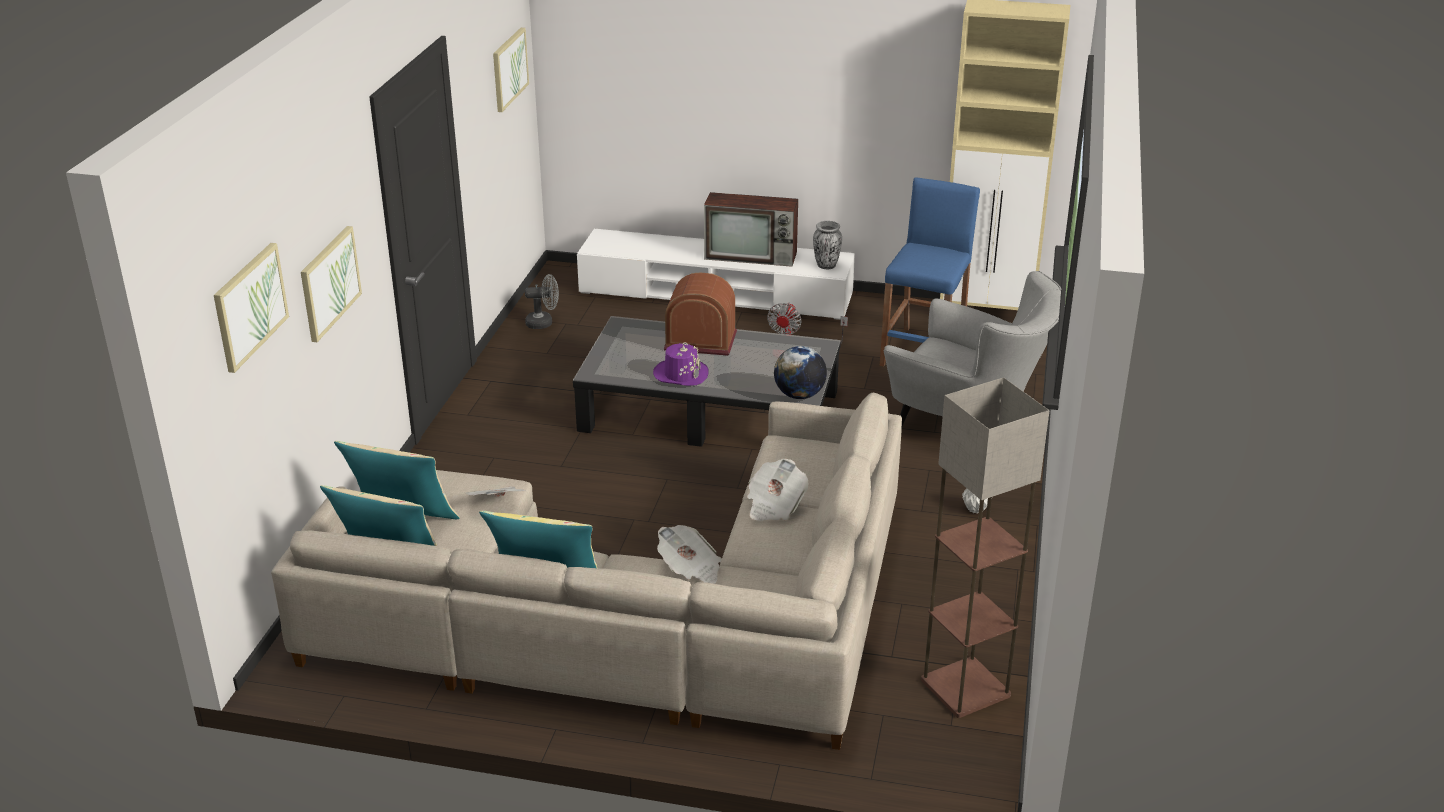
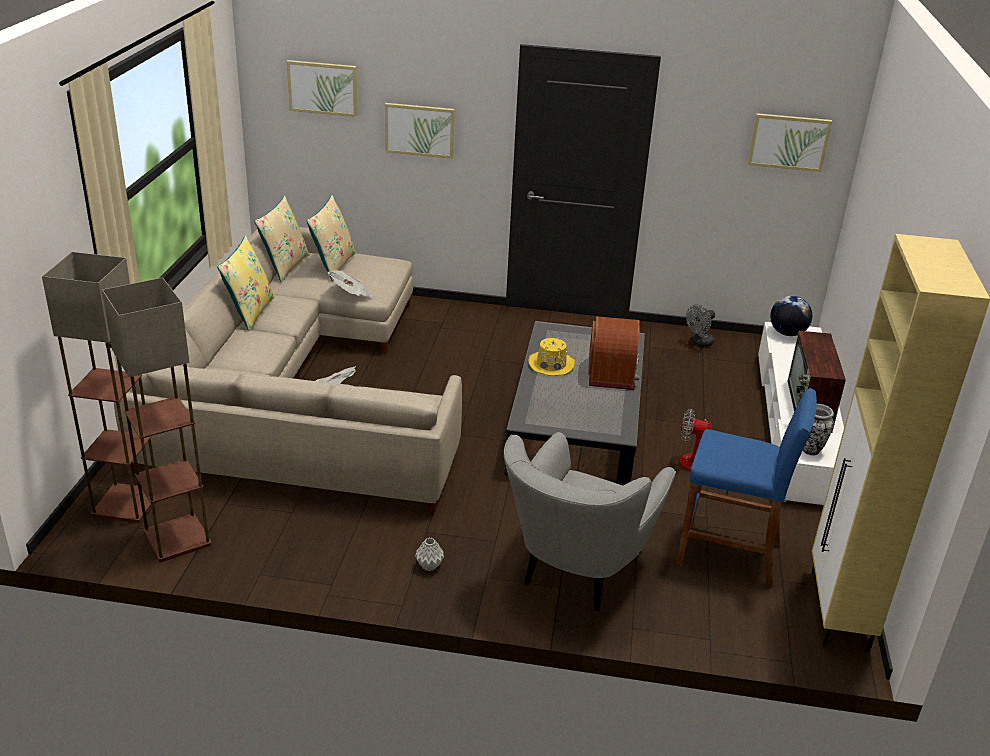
camera: 85 degrees right, 0 degrees up
(544, 323) = (699, 343): grey fan -> grey fan turned 60 degrees clockwise
(681, 374) = (551, 364): purple hat -> yellow hat
(690, 569) = (260, 359): newspaper -> none
(799, 395) = (525, 419): globe -> globe (787, 333)
(903, 743) = (126, 503): none -> floor lamp

